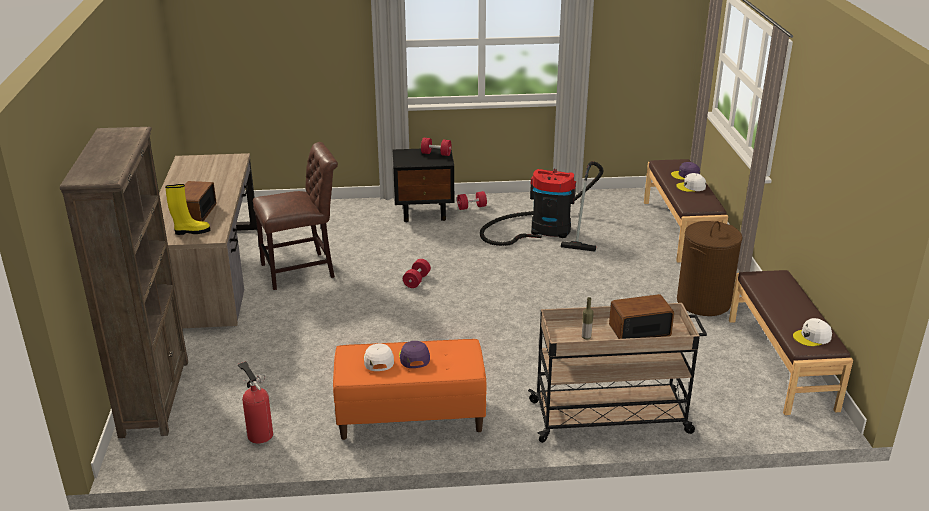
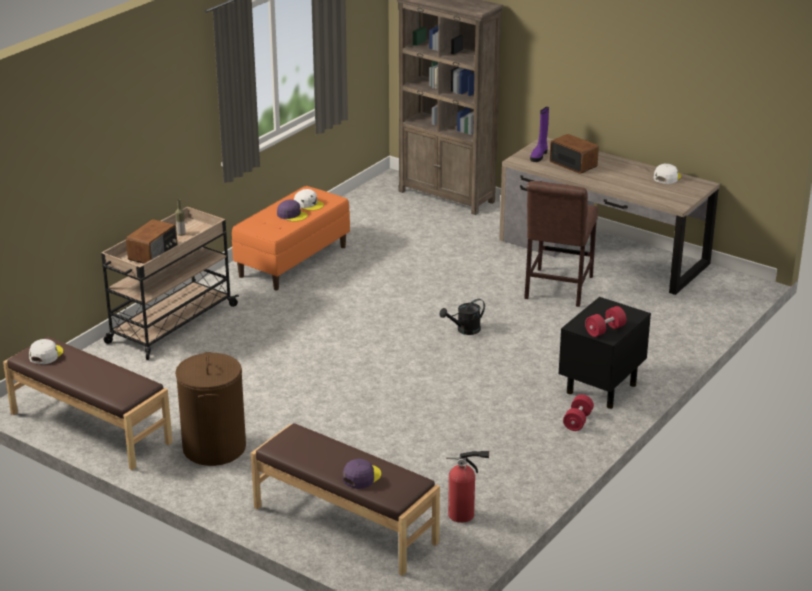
camera: 130 degrees right, 0 degrees up
(191, 231) = (539, 155): yellow boot -> purple boot
(259, 433) = (356, 214): fire extinguisher -> fire extinguisher (464, 515)
(417, 280) = (464, 330): red dumbbell -> black watering can
(545, 230) = (466, 439): vacuum cleaner -> none
(691, 187) = (331, 462): white cap -> white cap (667, 177)

